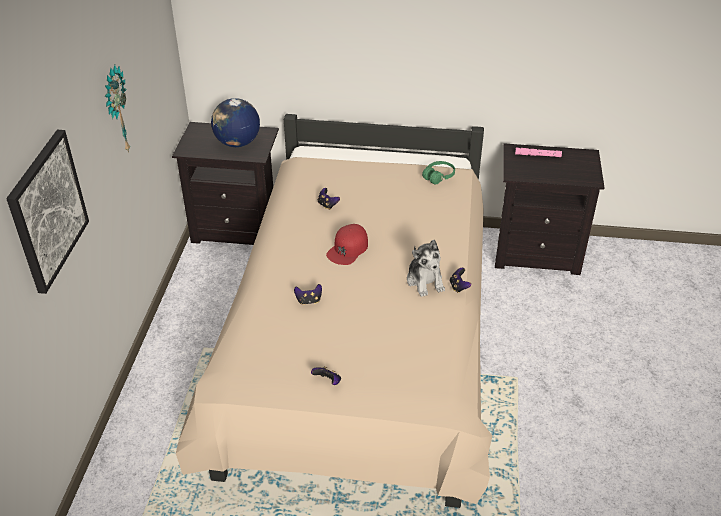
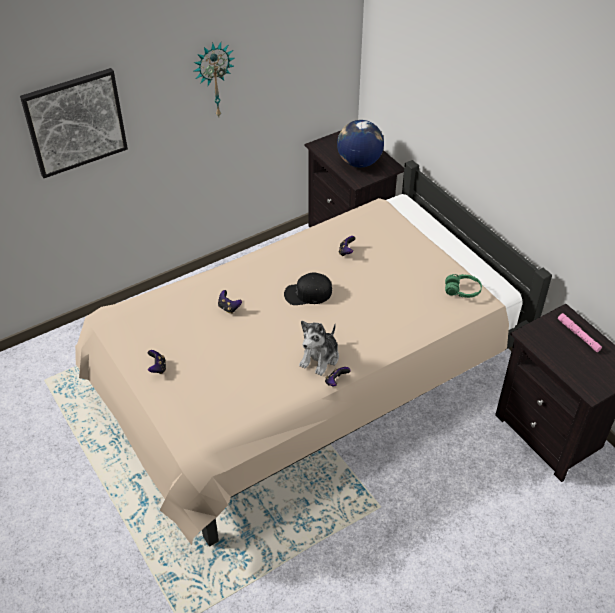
camera: 50 degrees right, 5 degrees up
(348, 249) = (308, 293): red cap -> black cap

